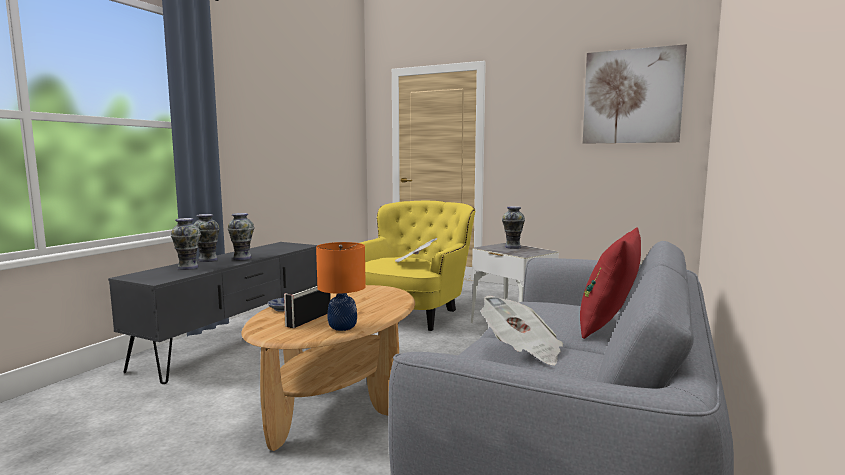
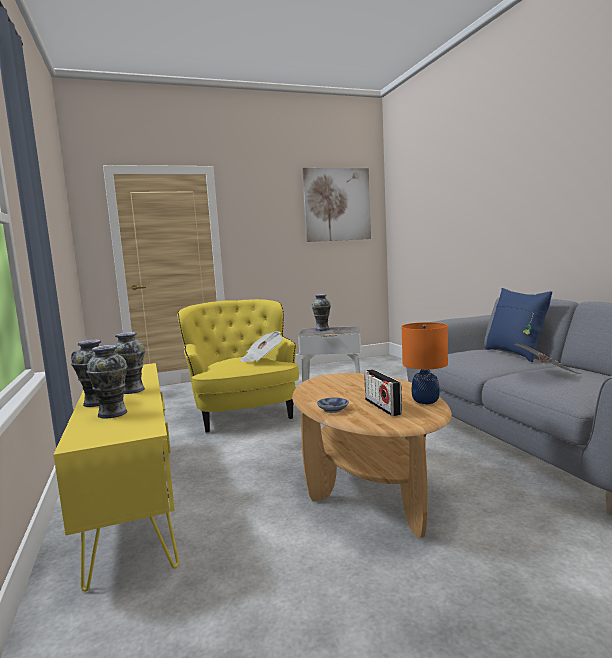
camera: 45 degrees left, 0 degrees up
(237, 339) = (134, 497): grey tv stand -> yellow tv stand
(608, 326) = (515, 354): red pillow -> blue pillow

